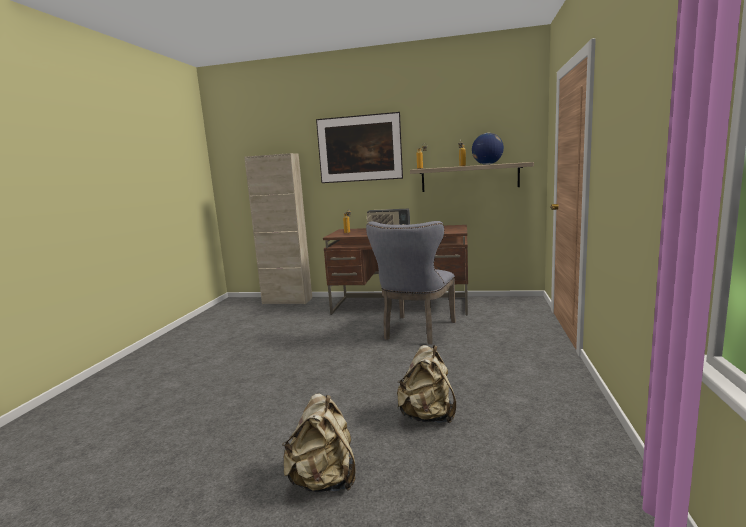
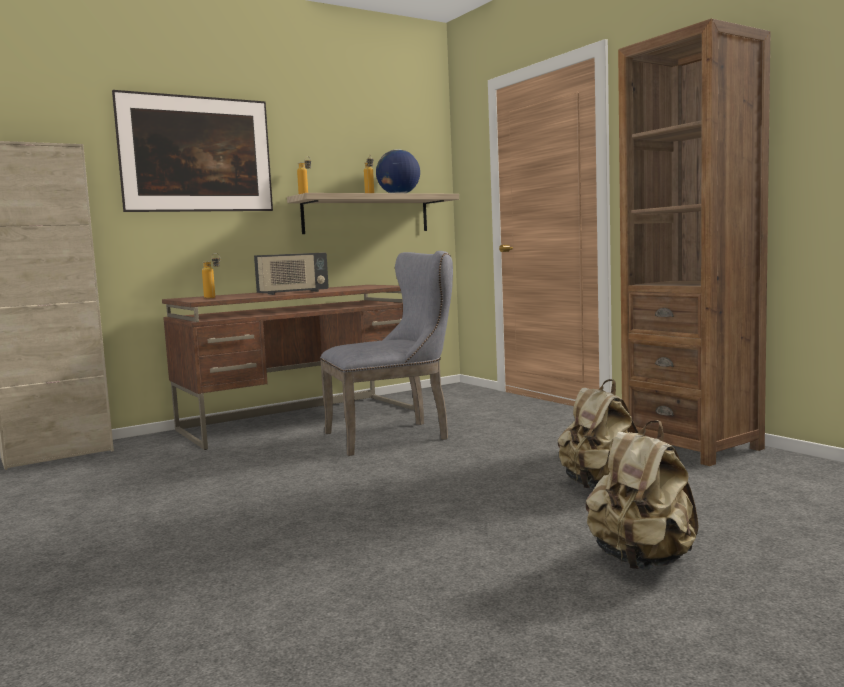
camera: 45 degrees left, 5 degrees down
(416, 332) = (394, 436): grey chair -> grey chair turned 90 degrees counterclockwise
(565, 411) = (692, 446): none -> brown bookcase

